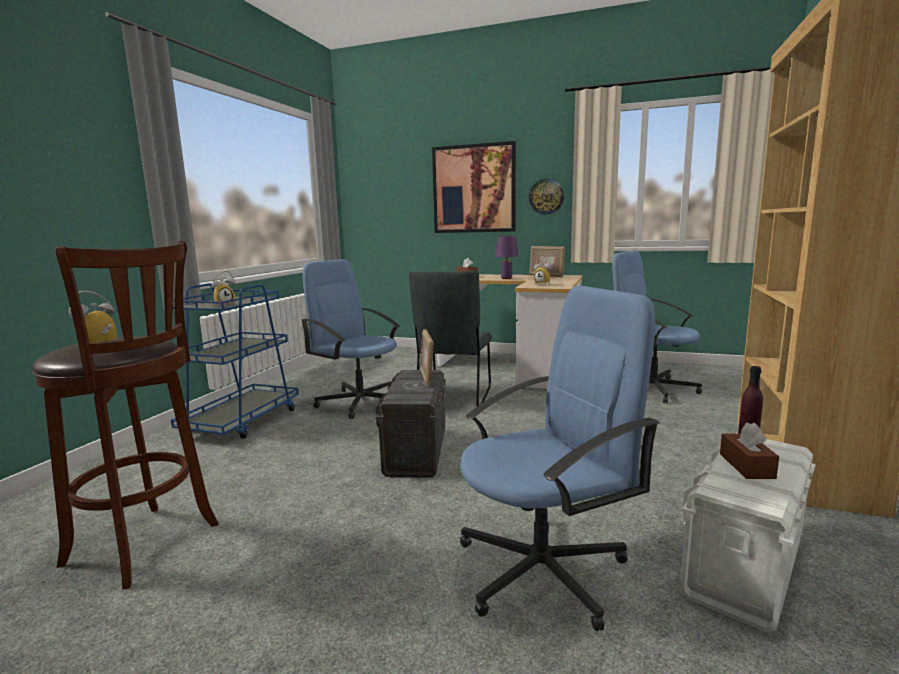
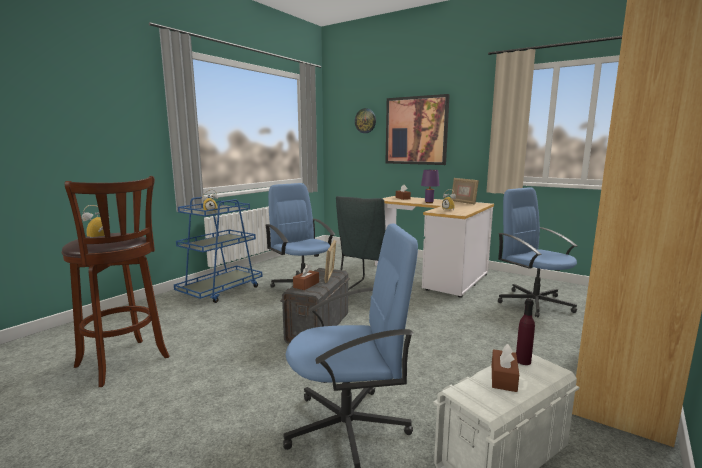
camera: 15 degrees right, 0 degrees up
(404, 392) = (306, 285): none -> brown tissue box
(546, 196) = (471, 138): wall clock -> wall clock (365, 120)

